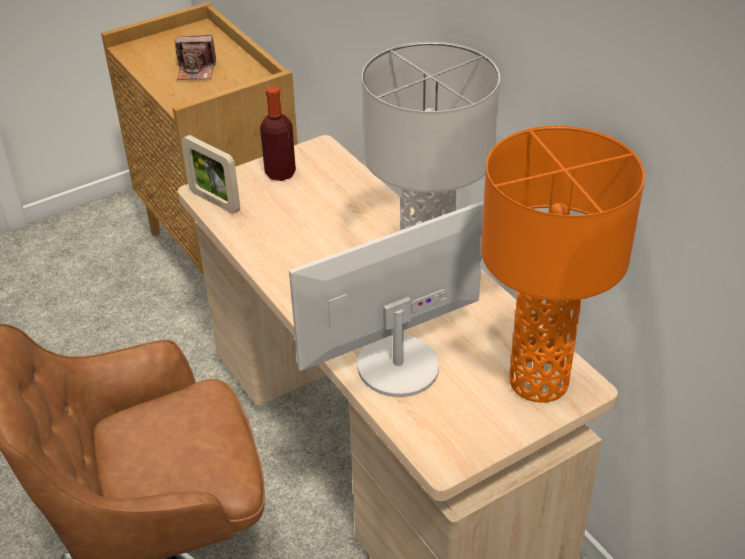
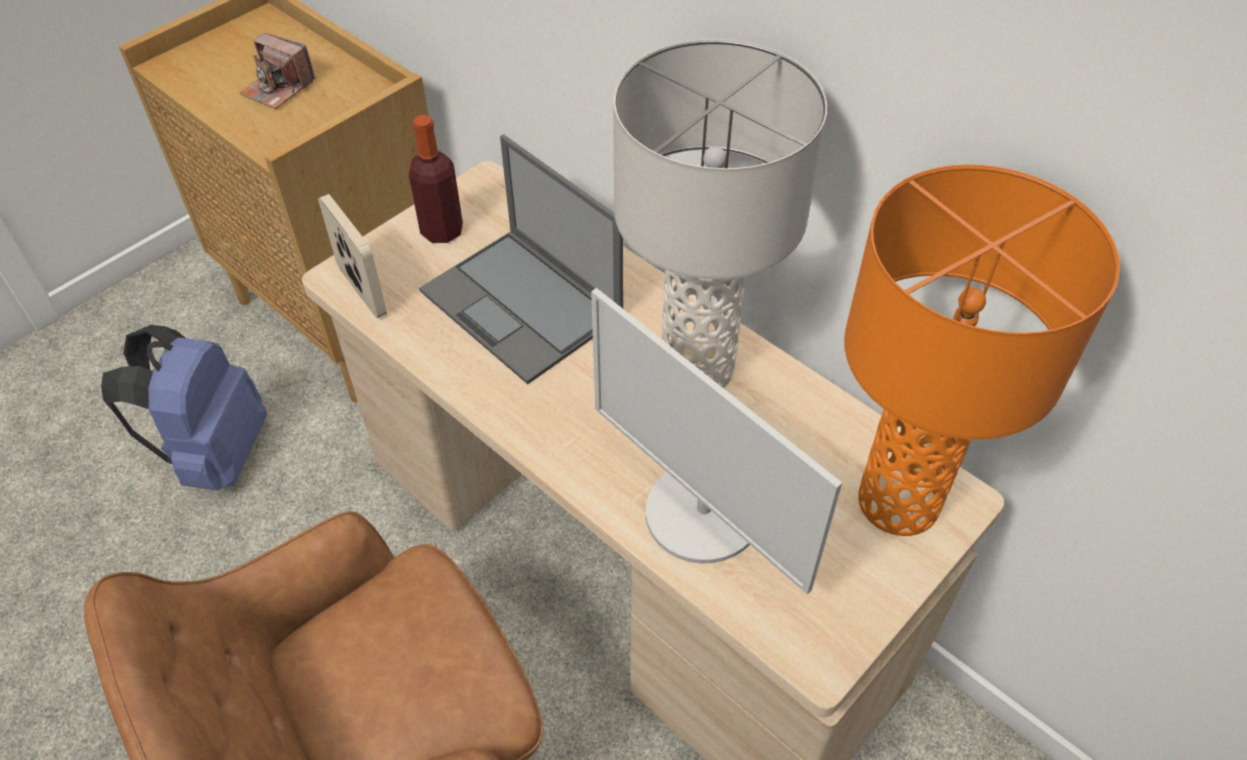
camera: 15 degrees left, 10 degrees up
(106, 329) = (215, 454): none -> blue backpack
(196, 71) = (278, 88): camera -> camera turned 45 degrees clockwise
(214, 201) = (362, 291): picture frame -> picture frame turned 150 degrees counterclockwise
(319, 225) = (523, 305): none -> laptop
(396, 365) = (702, 514): monitor -> monitor turned 90 degrees counterclockwise

